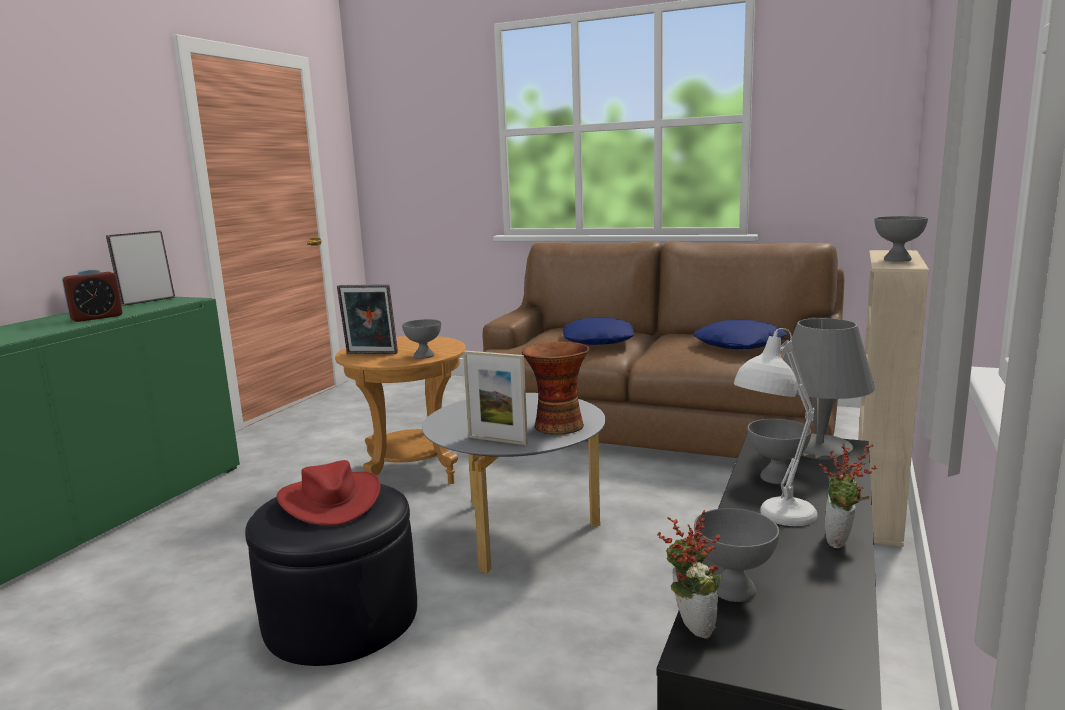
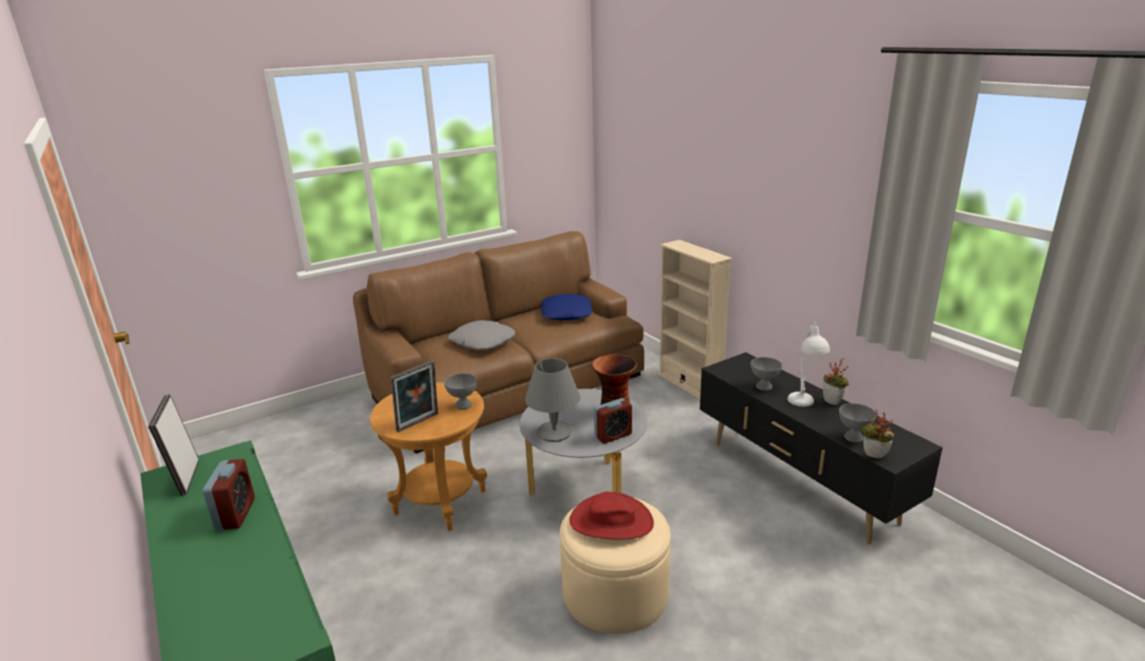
camera: 55 degrees left, 10 degrees up
(340, 618) = (615, 593): black ottoman -> beige ottoman
(497, 440) = (613, 435): picture frame -> alarm clock
(597, 340) = (482, 342): blue pillow -> grey pillow
(820, 448) = (743, 364): grey table lamp -> grey table lamp (554, 432)
(898, 259) = (702, 252): grey bowl -> none

